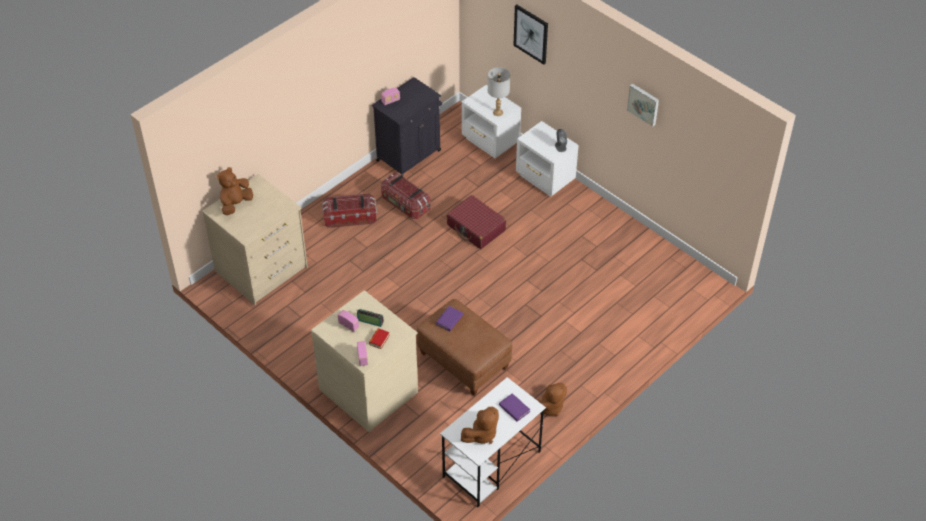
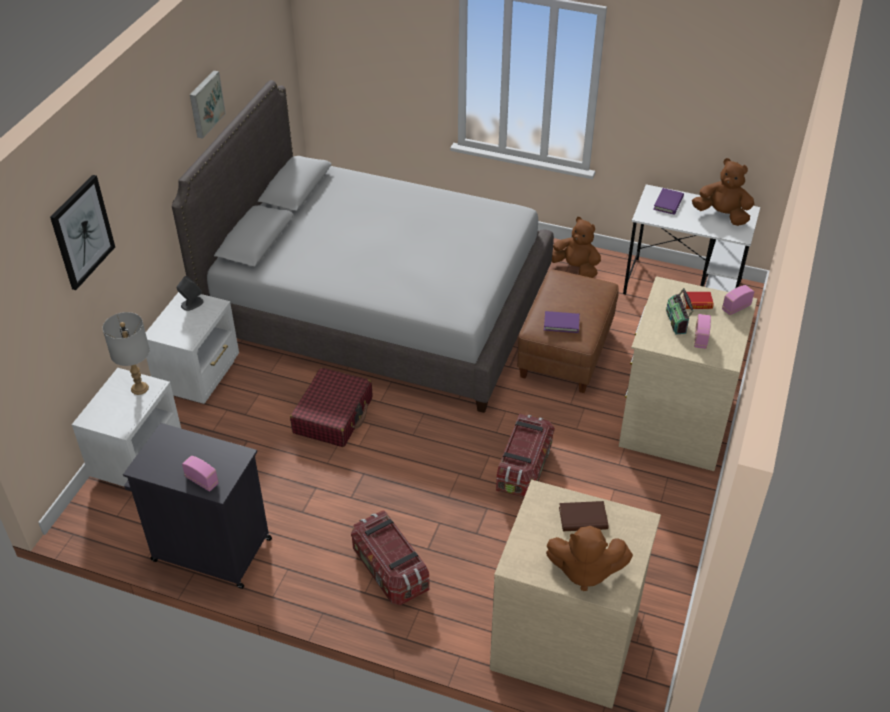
camera: 115 degrees left, 5 degrees down
(263, 216) = (583, 518): none -> brown book
(405, 204) = (326, 511): storage box -> storage box (524, 468)
(564, 279) = (379, 307): none -> grey bed

